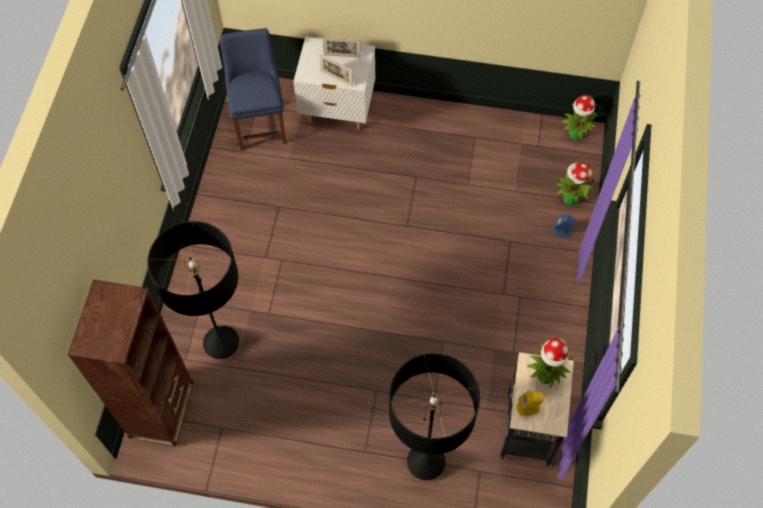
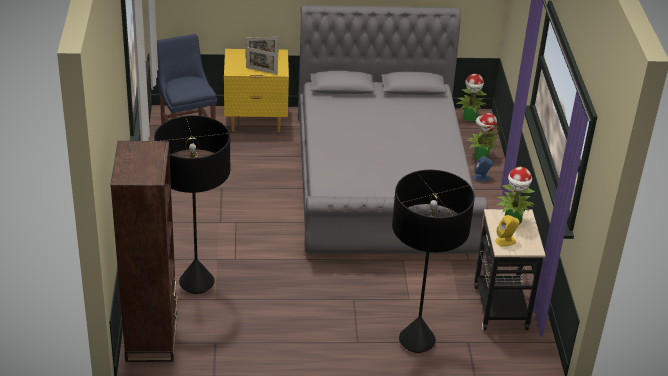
camera: 15 degrees left, 25 degrees down
(337, 111) = (256, 122): white nightstand -> yellow nightstand
(451, 218) = (381, 179): none -> grey bed

